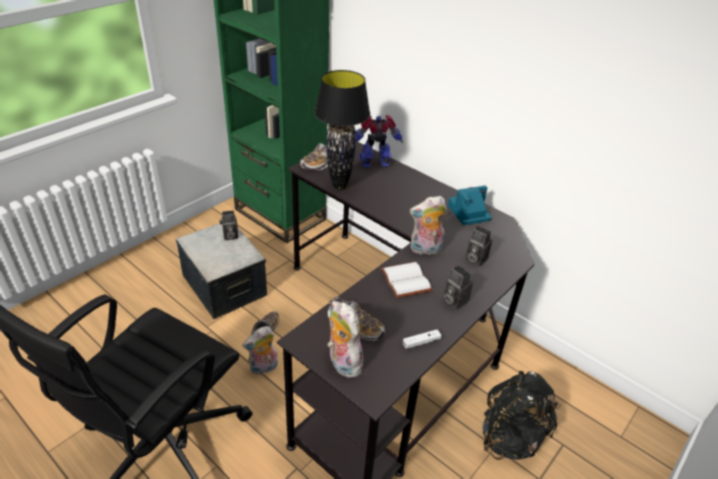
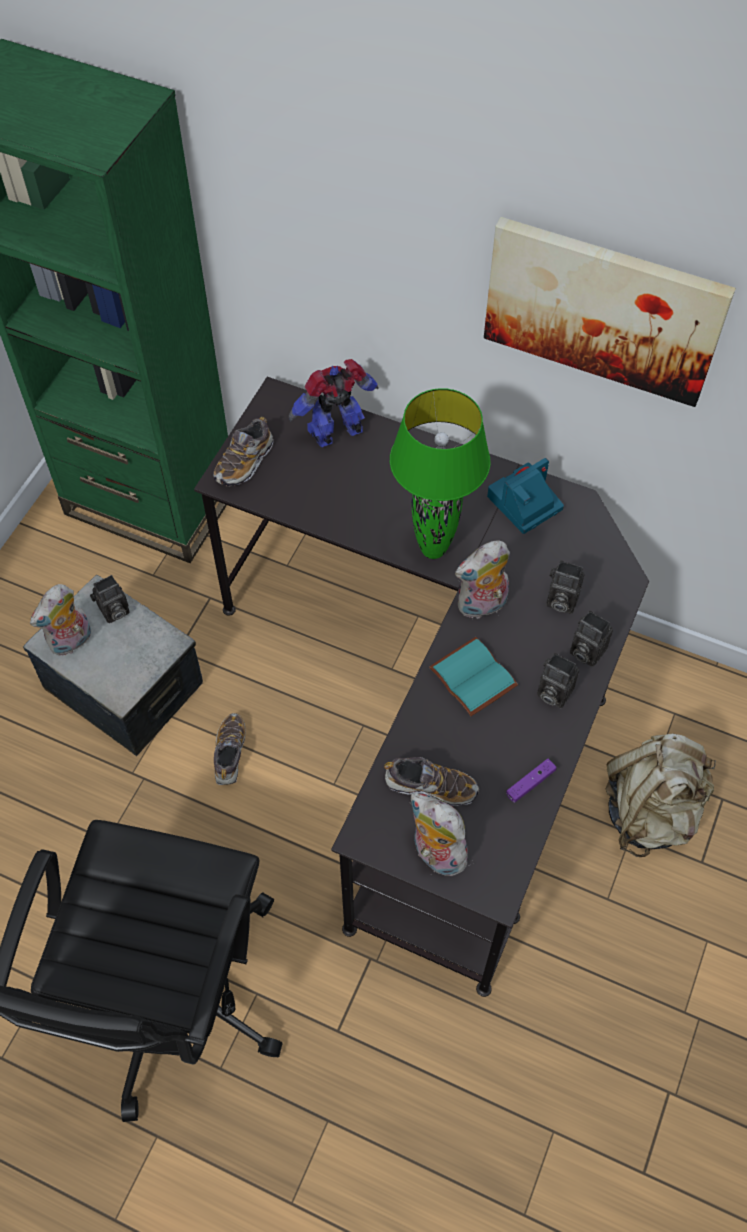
camera: 15 degrees left, 20 degrees up
(263, 368) = (255, 817): plush toy -> plush toy (71, 642)
(339, 186) = (297, 507): black table lamp -> none
(404, 280) = (470, 677): white book -> turquoise book
(406, 220) = (433, 550): none -> green table lamp
(421, 342) = (530, 783): white game controller -> purple game controller
(482, 286) = (585, 651): none -> camera
(511, 437) = (650, 811): black backpack -> beige backpack
(531, 79) = (603, 309): none -> picture

